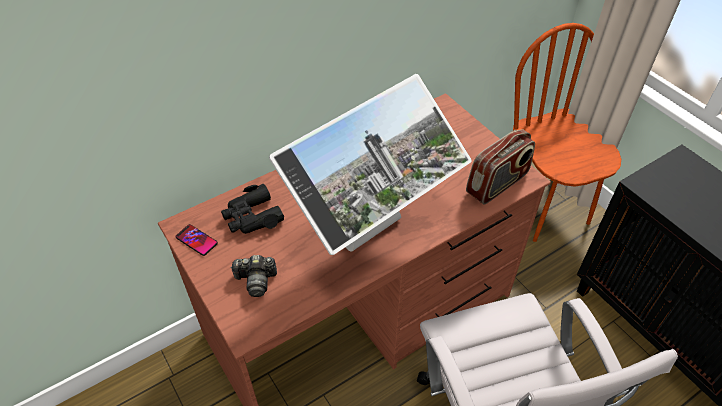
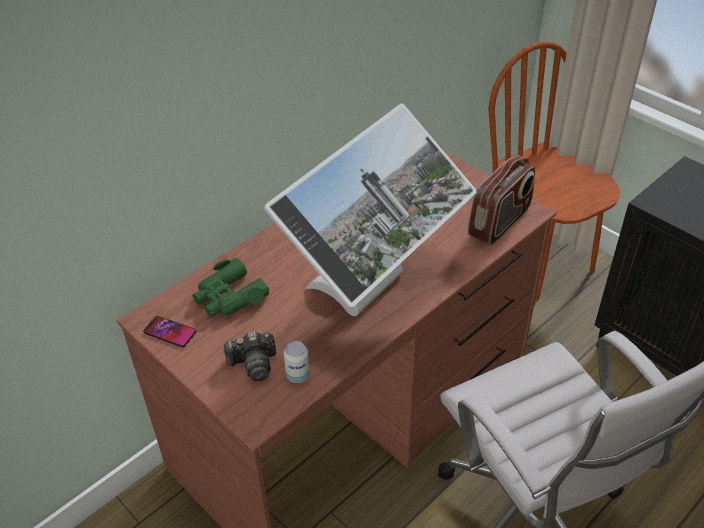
camera: 10 degrees left, 5 degrees down
(252, 217) = (229, 297): black binoculars -> green binoculars
(289, 297) = (298, 375): none -> can

